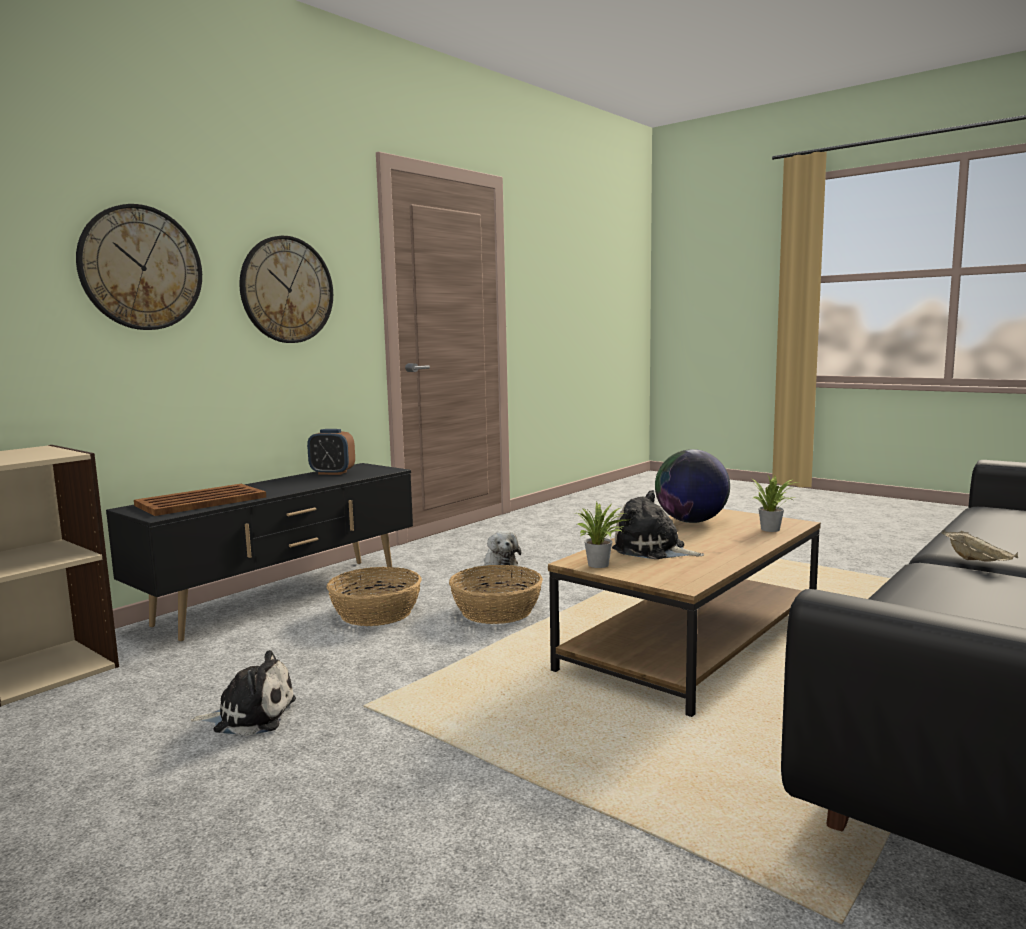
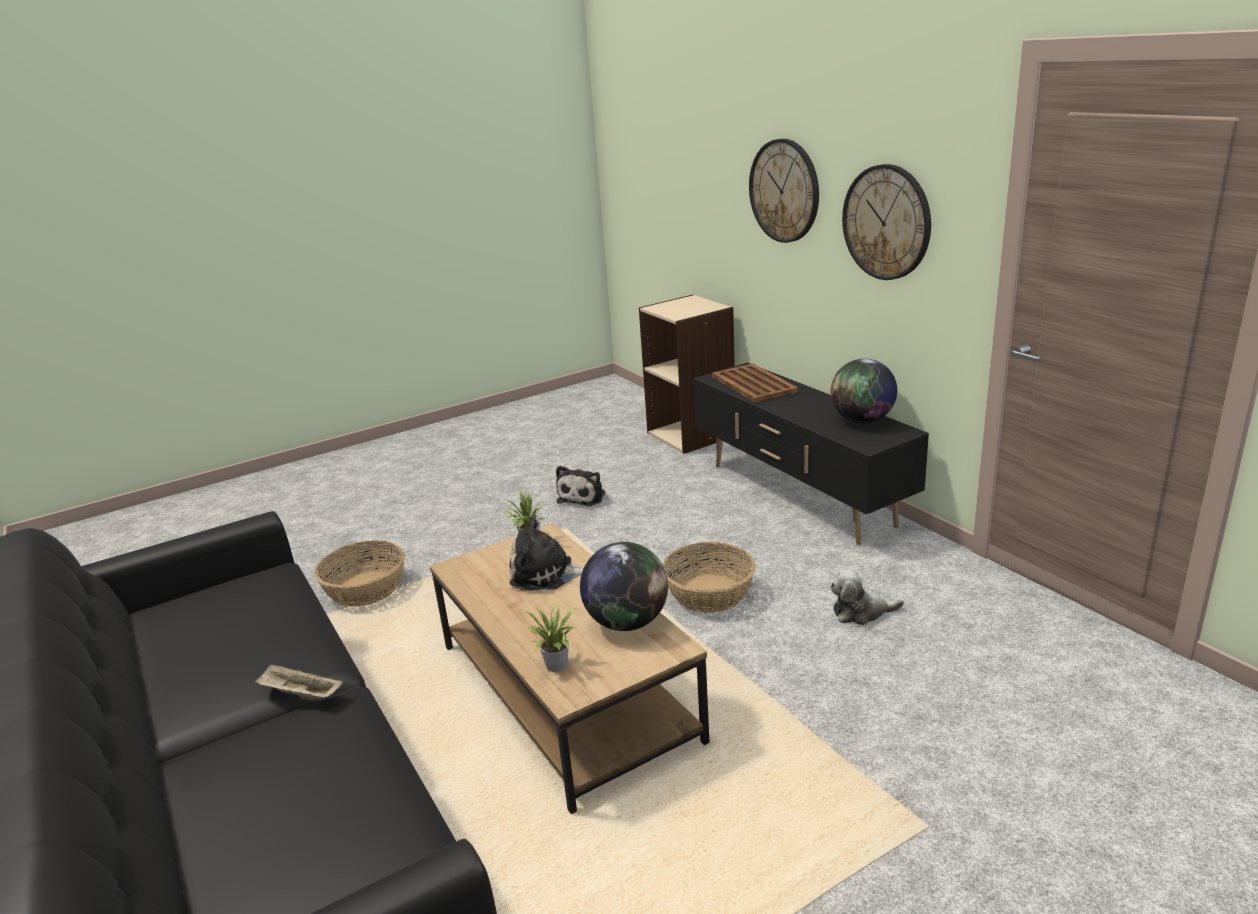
camera: 110 degrees right, 15 degrees up
(332, 473) = (862, 421): alarm clock -> globe
(375, 613) = (735, 535): basket -> basket (365, 589)
(653, 550) = (546, 574): plush toy -> plush toy turned 135 degrees counterclockwise

